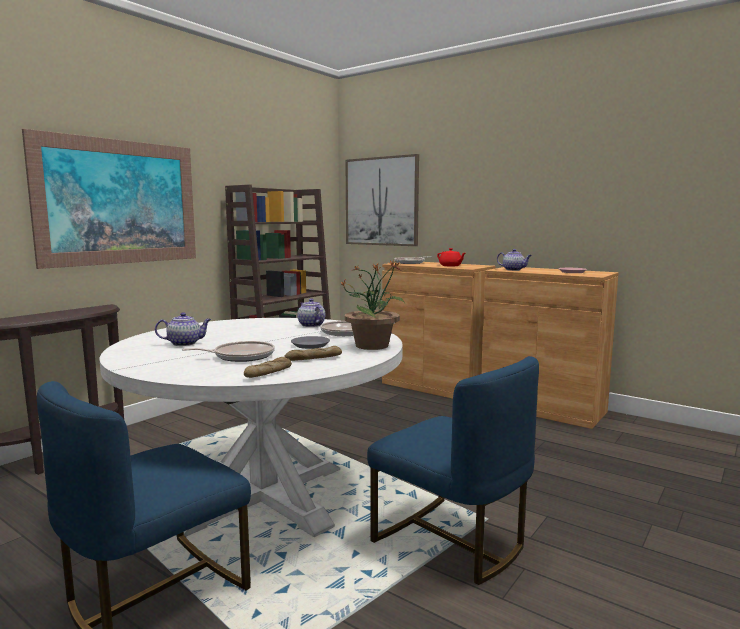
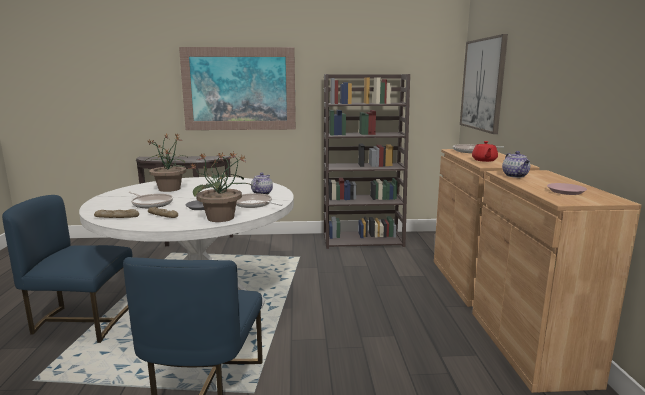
camera: 50 degrees right, 5 degrees up
(185, 343) = (169, 189): teapot -> potted plant

